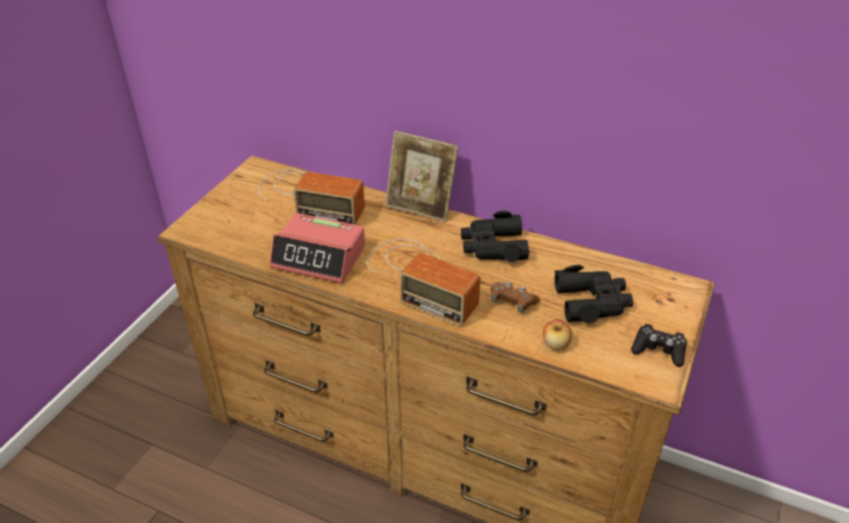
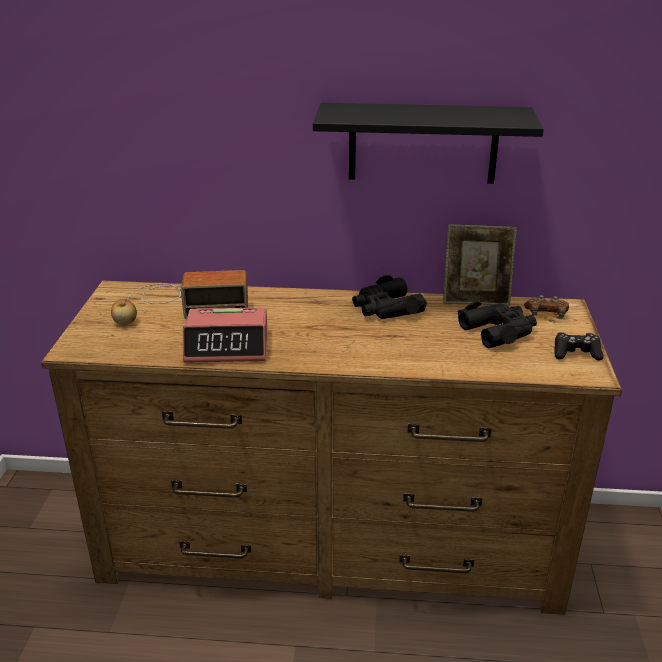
camera: 20 degrees left, 10 degrees down
(420, 207) = (300, 292): picture frame -> picture frame (475, 299)
(420, 278) = (336, 343): radio -> none
(512, 302) = (431, 344): brown game controller -> brown game controller (546, 314)
(554, 85) = (423, 143): none -> black shelf
(555, 344) = (490, 366): apple -> apple (125, 322)

